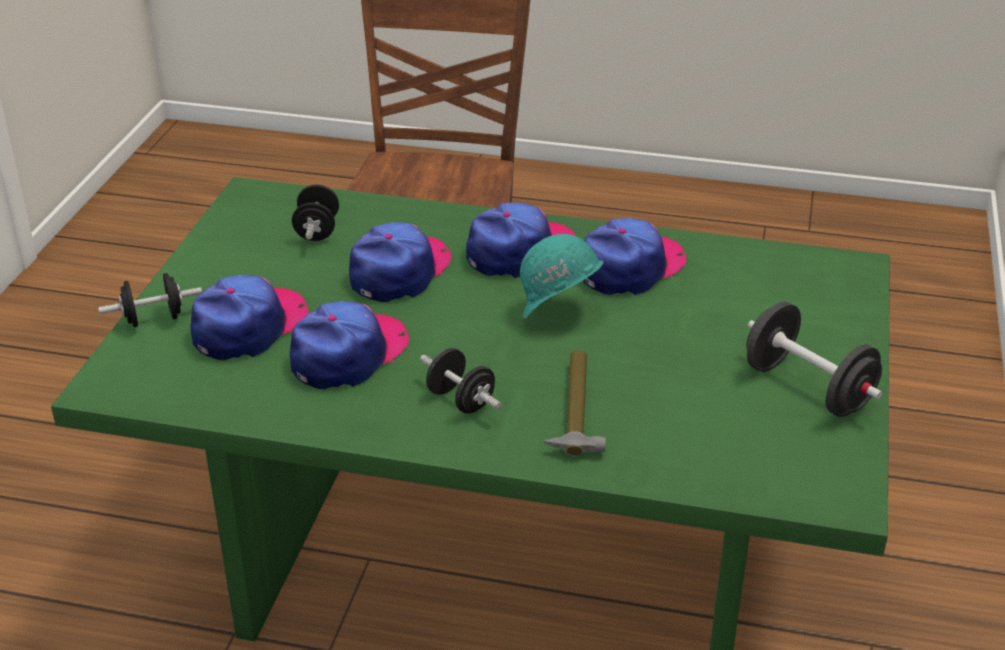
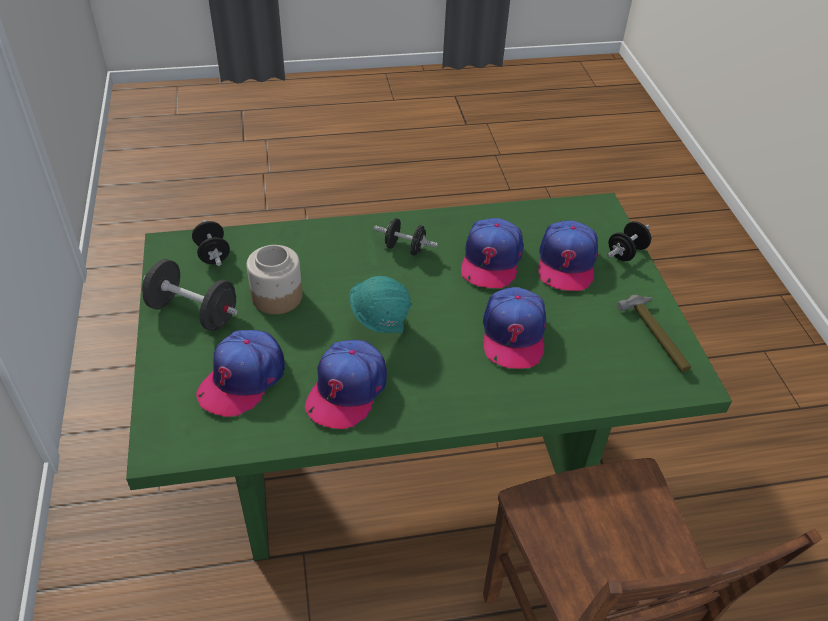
camera: 155 degrees right, 10 degrees up
(317, 230) = (606, 357): black dumbbell -> black dumbbell (213, 254)
(520, 252) = (440, 381): cap -> cap (242, 379)
(576, 410) = (335, 259): hammer -> hammer (656, 337)
(684, 380) = (276, 297): none -> jar

